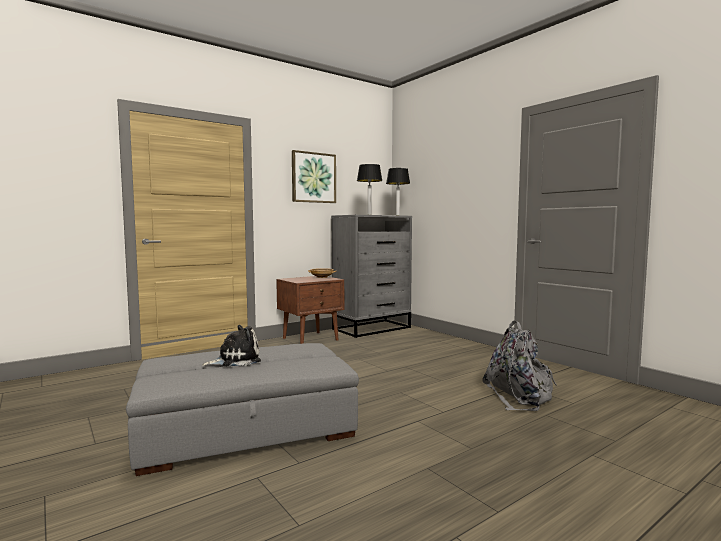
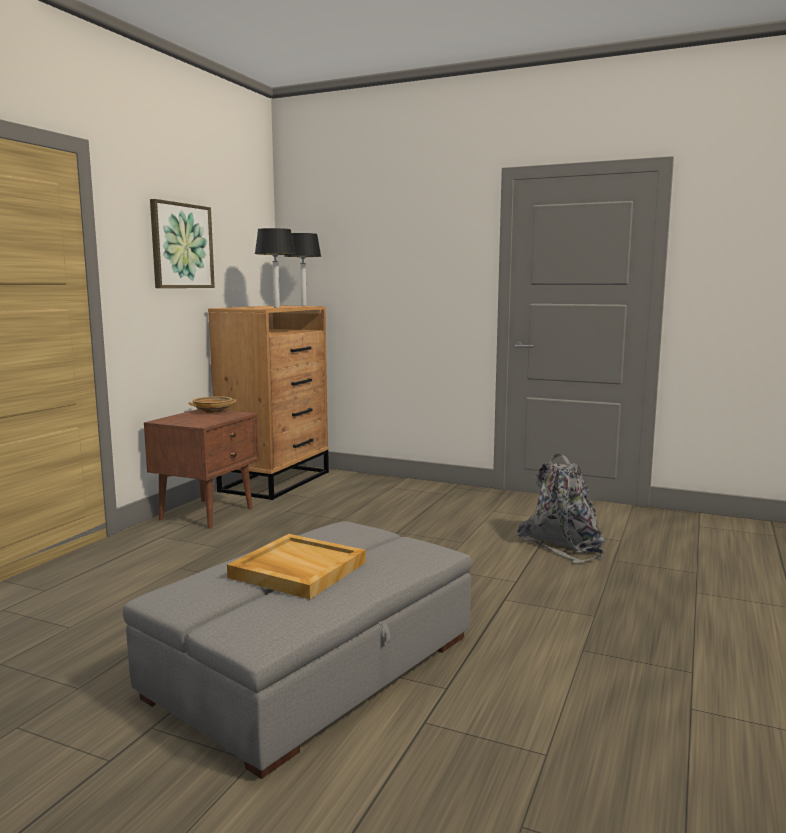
camera: 30 degrees left, 5 degrees up
(236, 360) = (297, 570): plush toy -> beige tray
(372, 328) = (276, 481): grey dresser -> brown dresser

